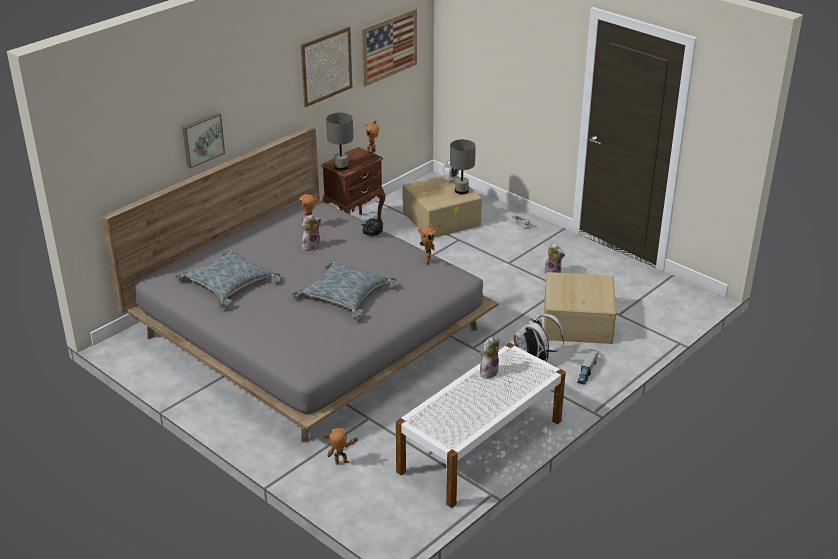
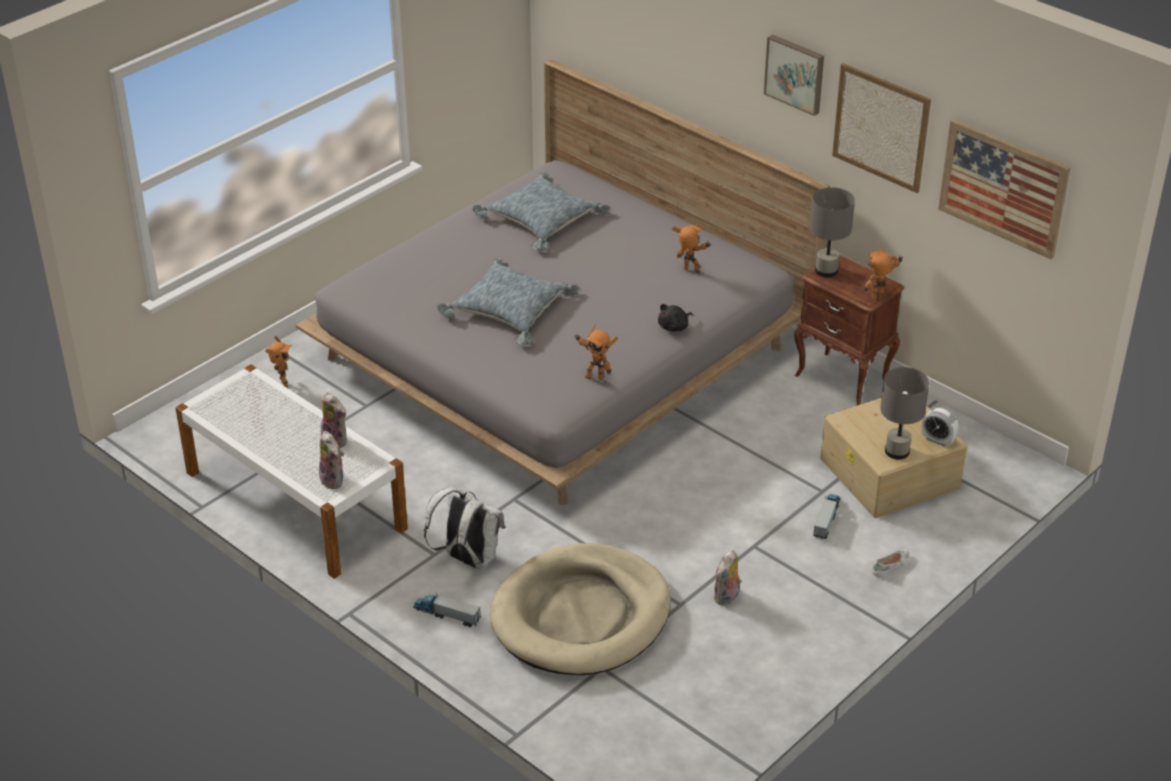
camera: 90 degrees right, 5 degrees up
(202, 139) = (684, 75): picture -> picture (795, 73)
(311, 246) = (631, 274): plush toy -> plush toy (334, 480)
(483, 239) = (827, 519): none -> toy truck
(577, 321) = (581, 616): beige storage box -> beige dog bed

